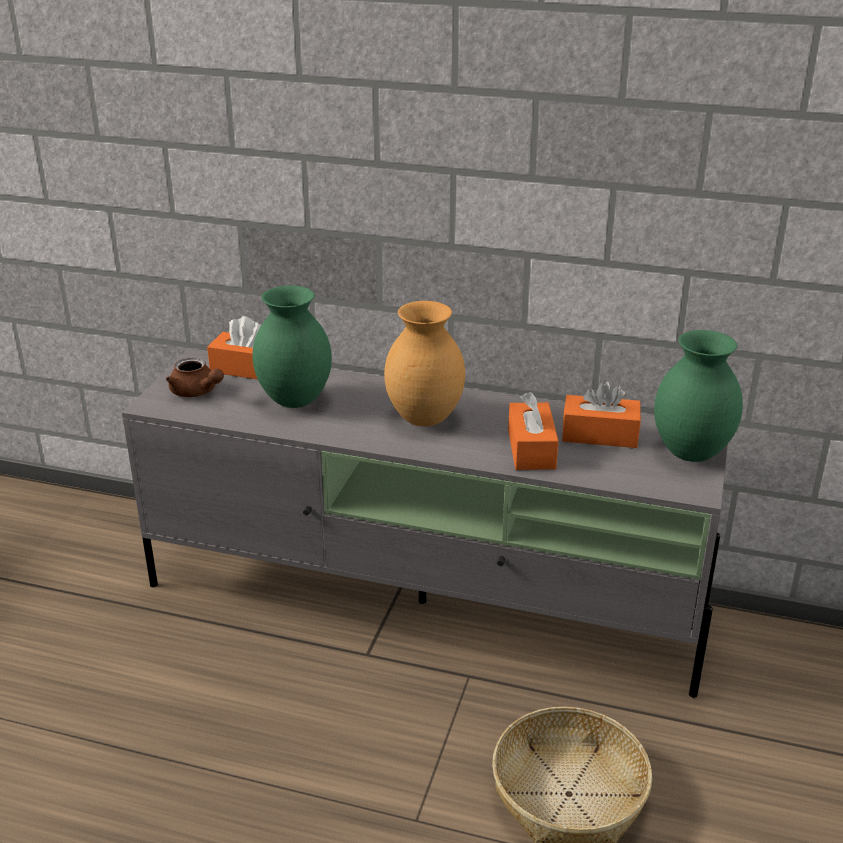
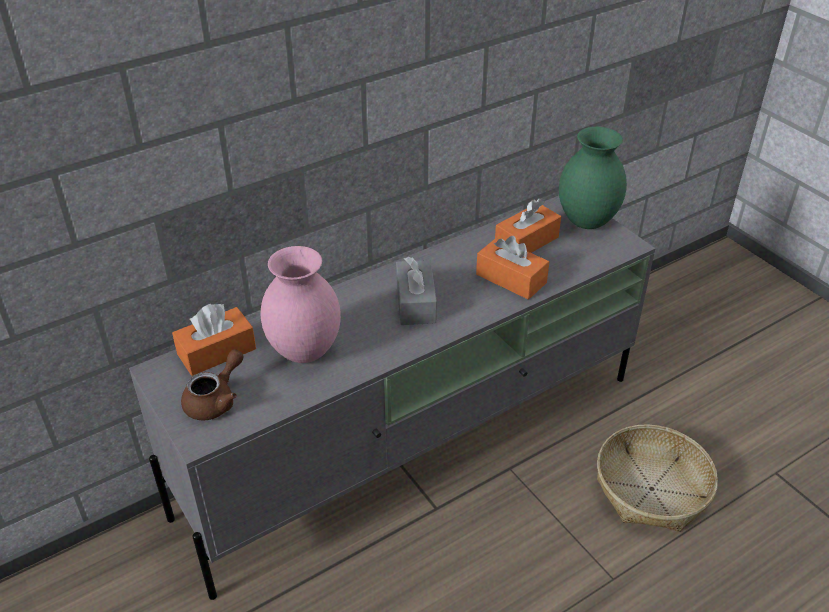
camera: 50 degrees left, 10 degrees up
(196, 392) = (216, 400): brown teapot -> brown teapot turned 45 degrees counterclockwise
(294, 400) = (303, 351): green vase -> pink vase
(424, 419) = (415, 303): brown vase -> grey tissue box

